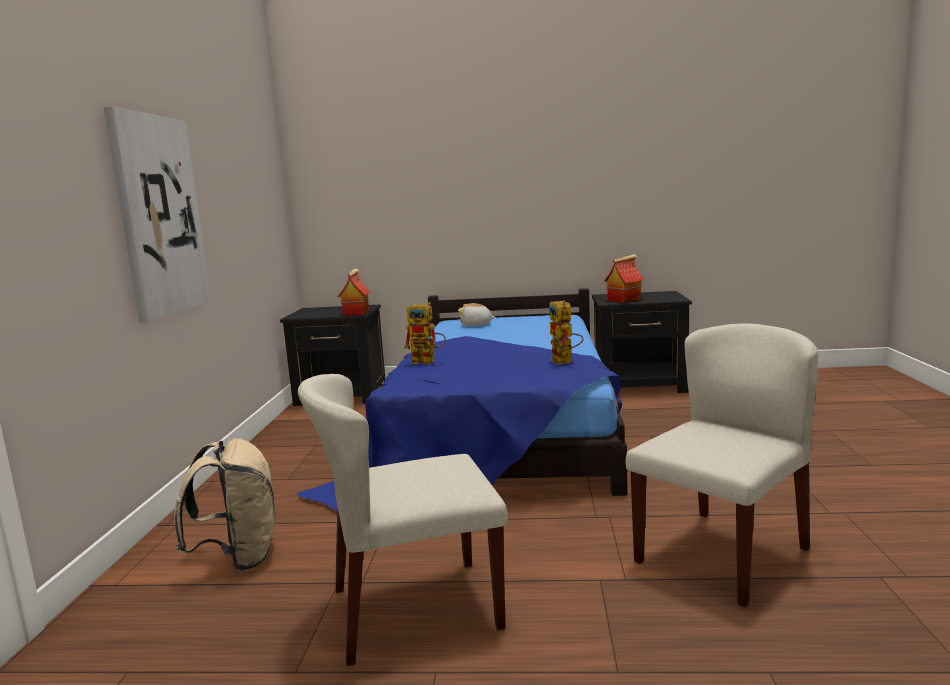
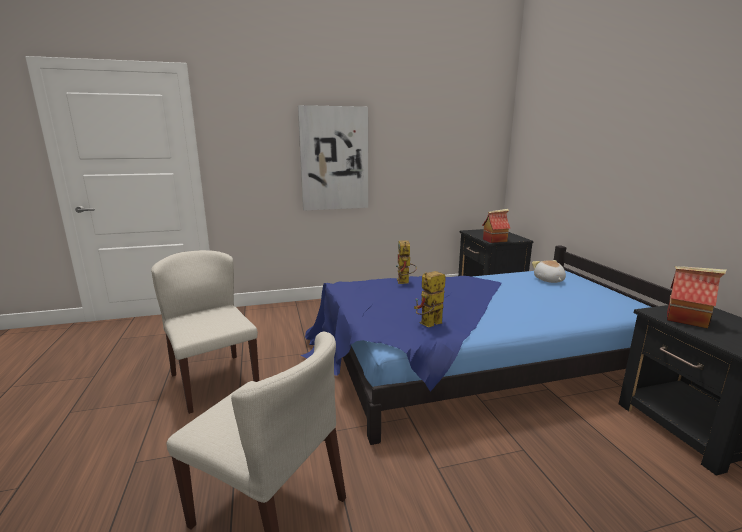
camera: 70 degrees right, 5 degrees up
(238, 558) = (266, 326): beige backpack -> none

